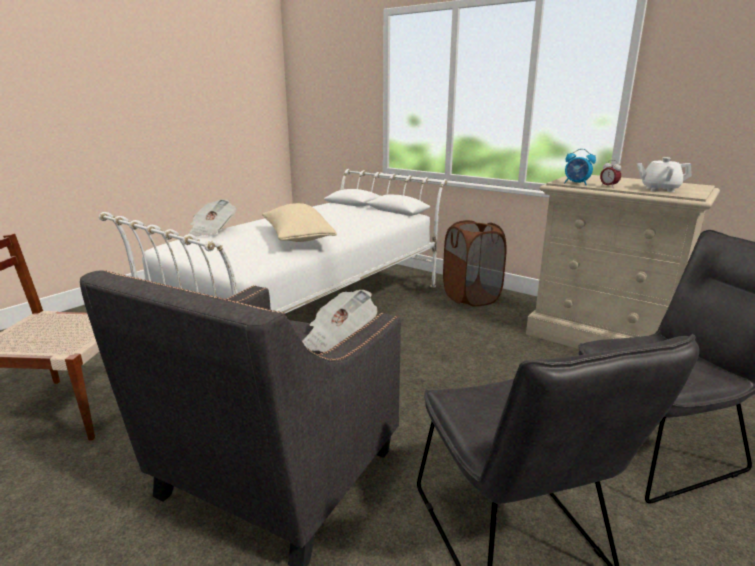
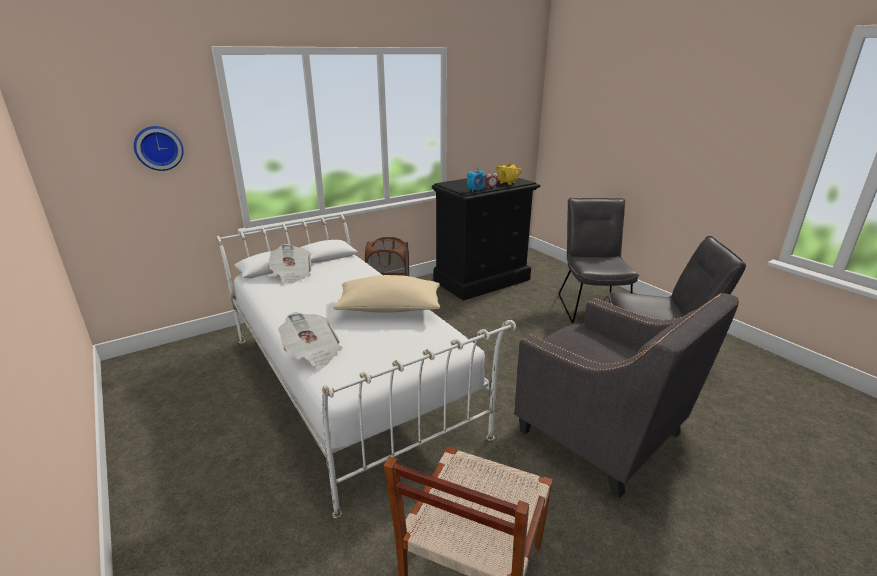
camera: 70 degrees left, 5 degrees up
(338, 340) = (578, 333): newspaper -> newspaper (291, 275)
(341, 93) = (158, 148): none -> wall clock
(602, 337) = (482, 280): beige dresser -> black dresser
(659, 190) = (507, 182): white teapot -> yellow teapot

